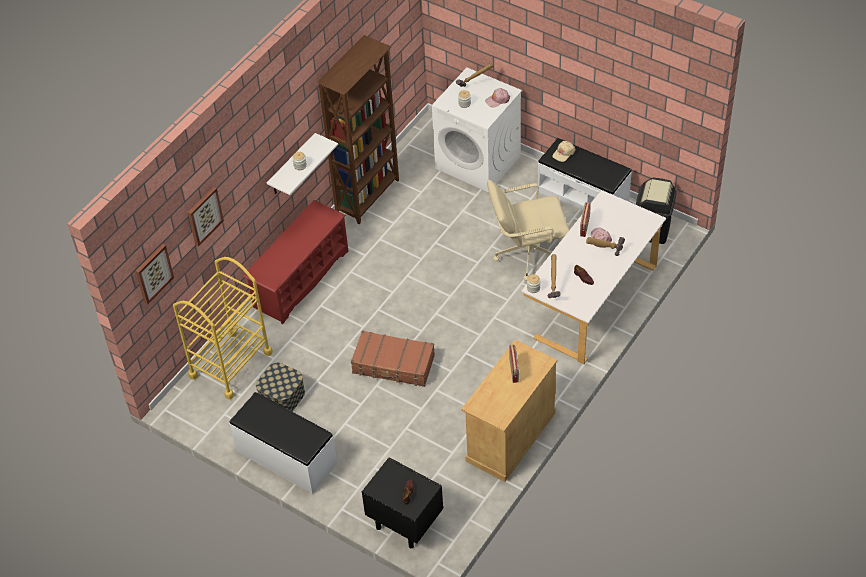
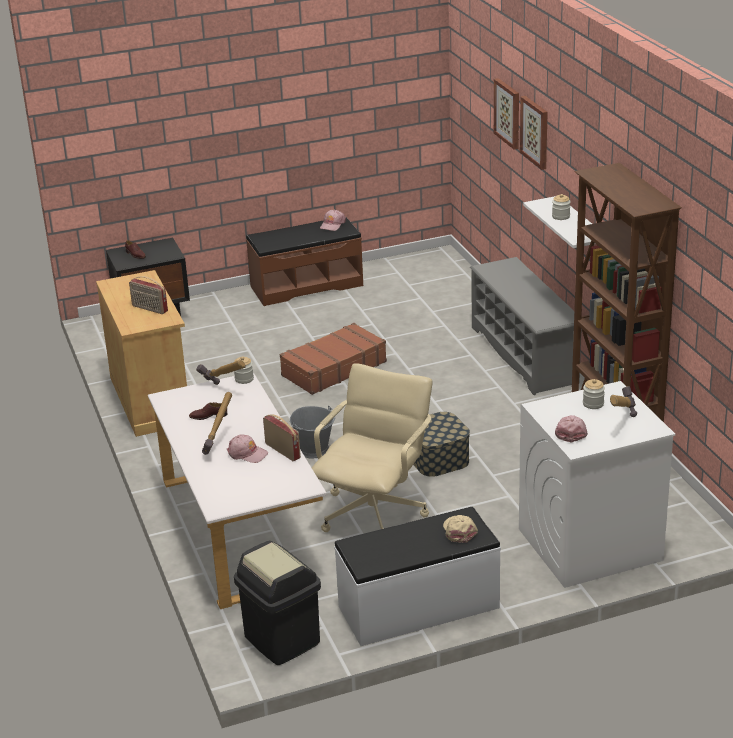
camera: 125 degrees right, 20 degrees down
(153, 273) = (469, 91): picture -> picture (535, 132)
(230, 364) = (454, 289): yellow cart -> none
(252, 417) = (332, 224): none -> pink cap
(282, 396) = (379, 302): storage box -> storage box (438, 458)
(286, 457) = (306, 286): white bench -> brown bench
(300, 279) = (524, 355): red shoe rack -> grey shoe rack
(492, 316) = (314, 449): none -> grey bucket

